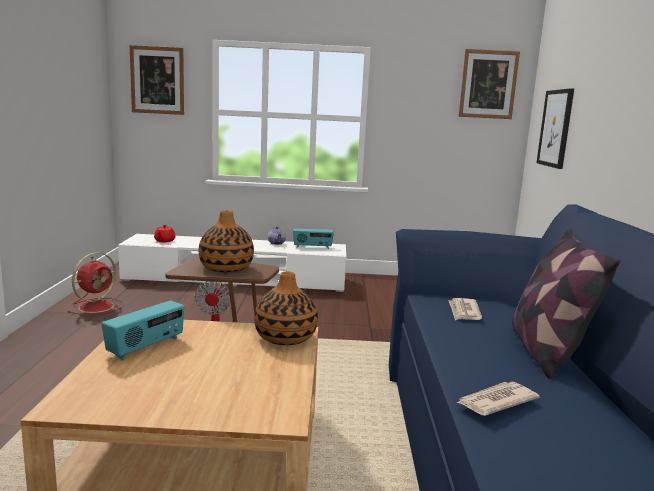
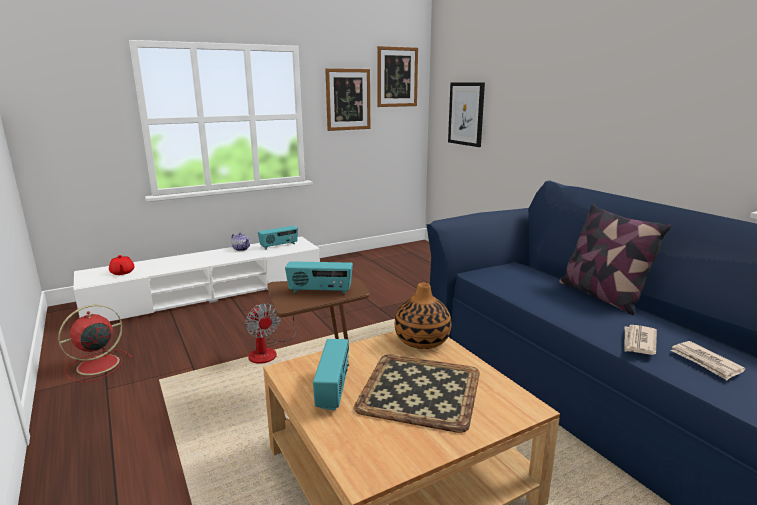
camera: 30 degrees left, 5 degrees up
(97, 306) = (96, 365): red fan -> red fan turned 135 degrees counterclockwise
(157, 80) = (65, 89): picture -> picture (348, 99)
(209, 371) = (418, 391): none -> tray
(226, 268) = (320, 291): vase -> radio
(464, 312) = (516, 279): newspaper -> newspaper (705, 362)

